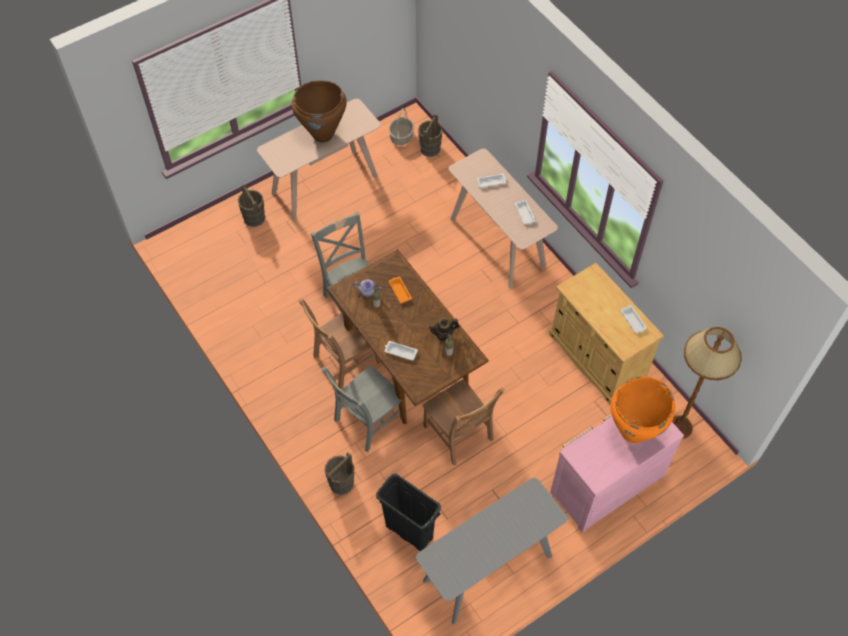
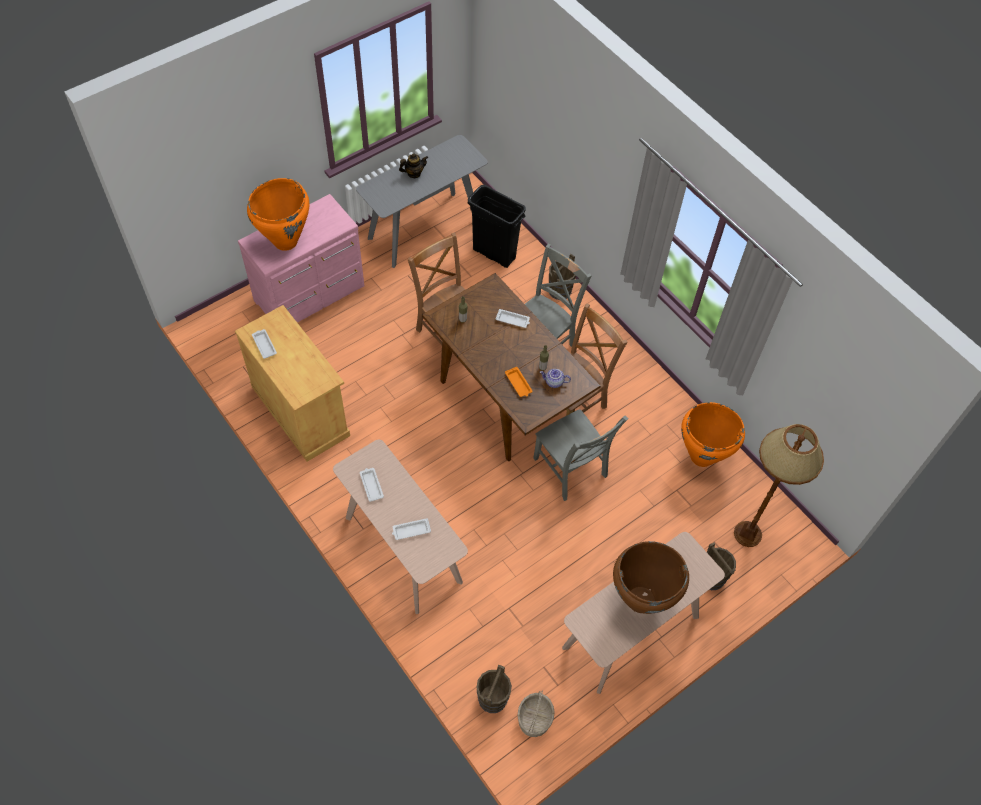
camera: 175 degrees right, 0 degrees up
(236, 309) = (702, 456): none -> orange vase
(443, 335) = (468, 337): teapot -> teapot (414, 173)
(679, 427) = (227, 343): brown floor lamp -> brown floor lamp (747, 533)

